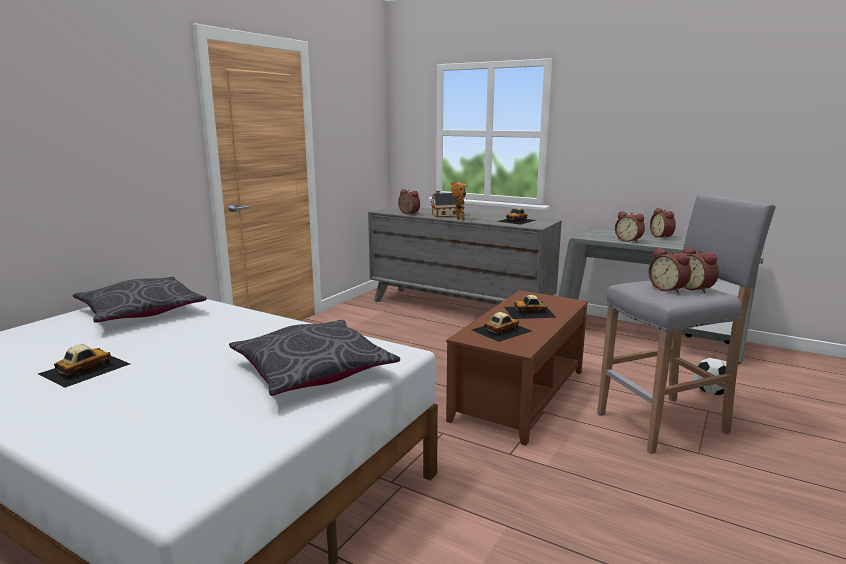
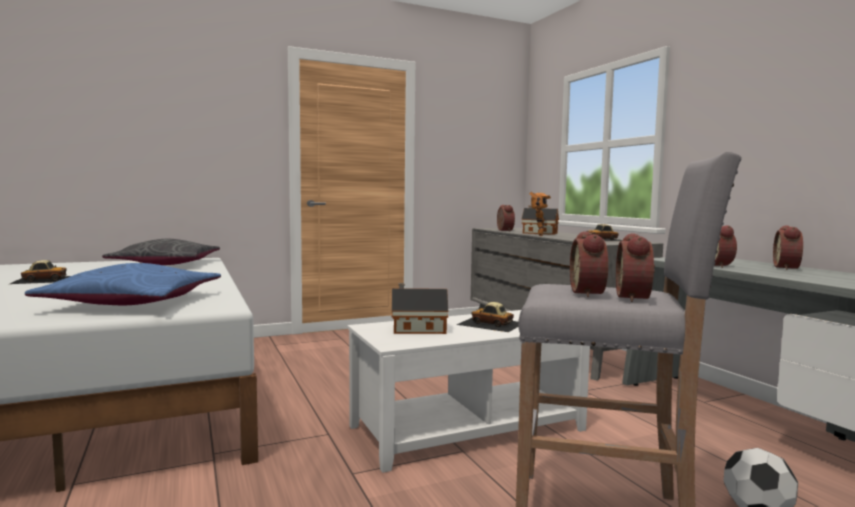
camera: 35 degrees right, 10 degrees down
(313, 370) = (134, 302): grey pillow -> blue pillow
(501, 330) = (417, 329): toy car -> toy house
(519, 395) = (467, 428): brown coffee table -> white coffee table

